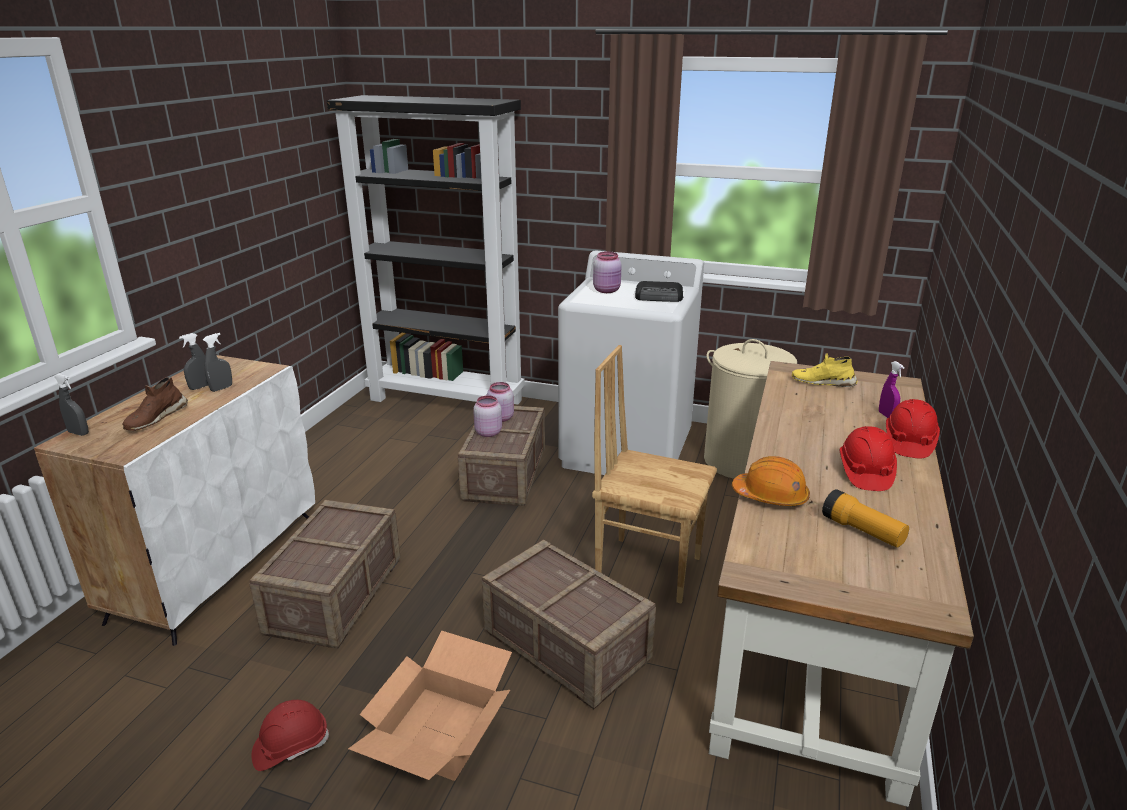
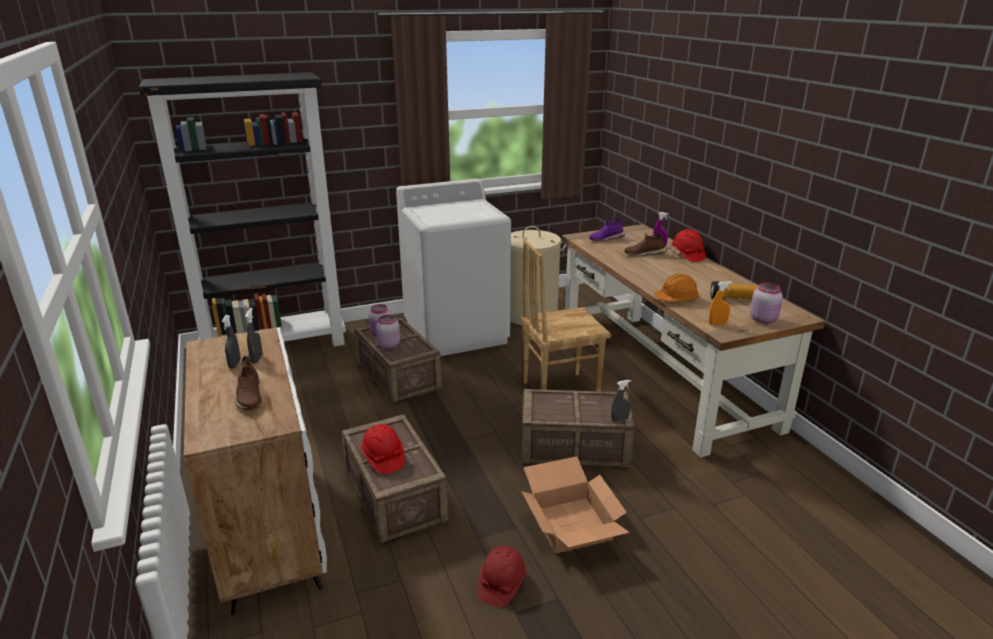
camera: 40 degrees left, 0 degrees up
(78, 433) = (202, 430): grey spray bottle -> grey spray bottle (619, 419)
(607, 290) = (436, 212): pink jar -> pink jar (763, 319)
(659, 297) = (476, 209): radio -> none
(765, 555) = (717, 324): none -> orange spray bottle
(823, 382) = (606, 238): yellow shoe -> purple shoe
(842, 419) = (644, 253): none -> brown shoe
(865, 473) = (693, 274): red hard hat -> red hard hat (383, 458)

